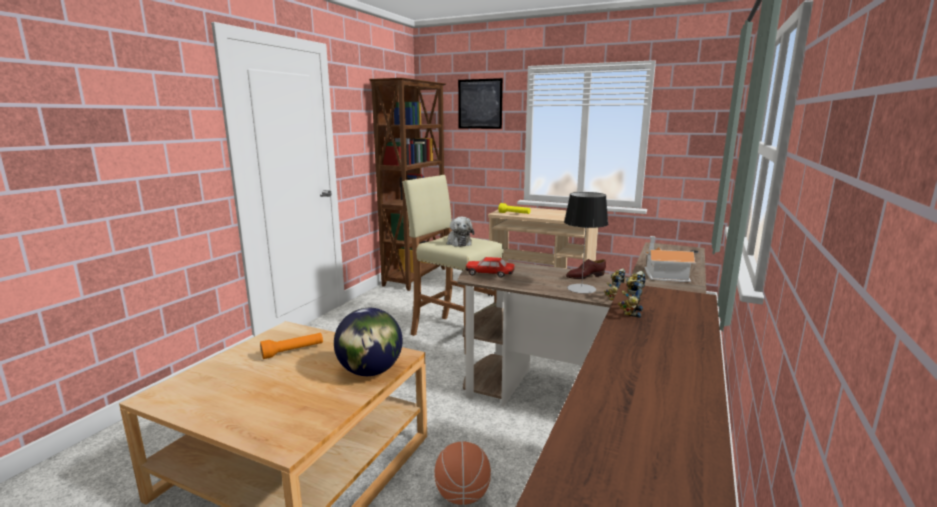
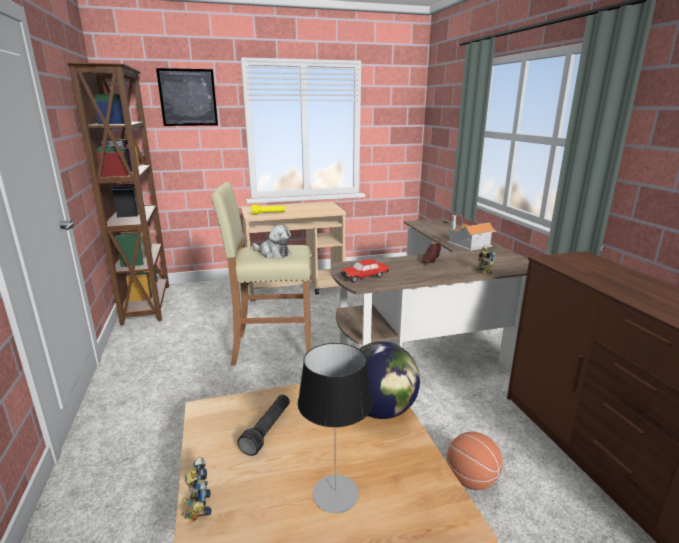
camera: 40 degrees left, 5 degrees up
(293, 351) = (267, 430): orange flashlight -> black flashlight
(581, 288) = (450, 270): table lamp -> table lamp (335, 493)
(630, 312) = (589, 277): toy robot -> toy robot (198, 506)

